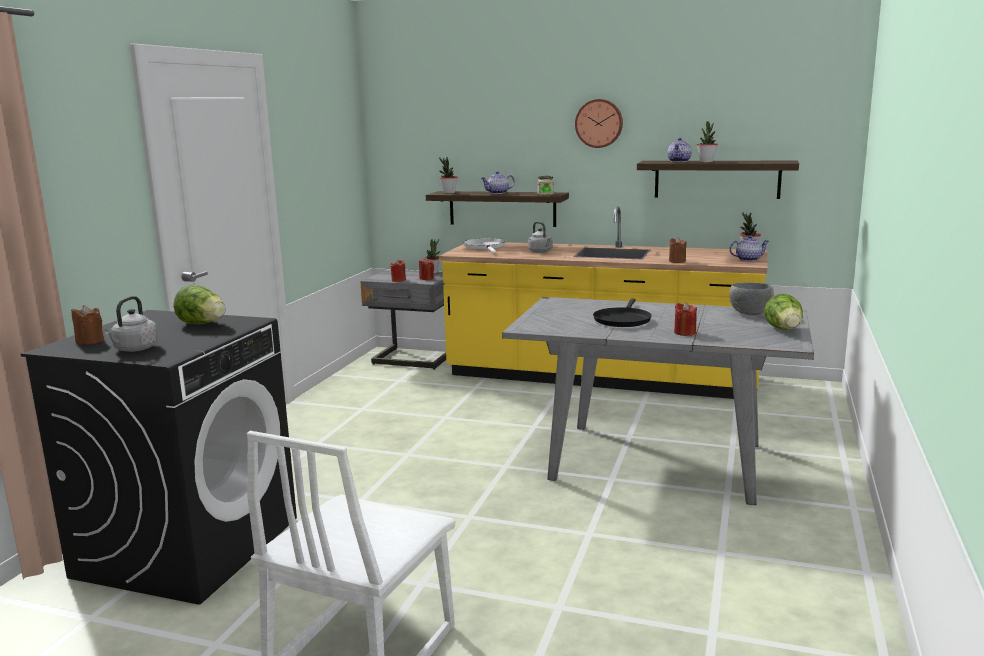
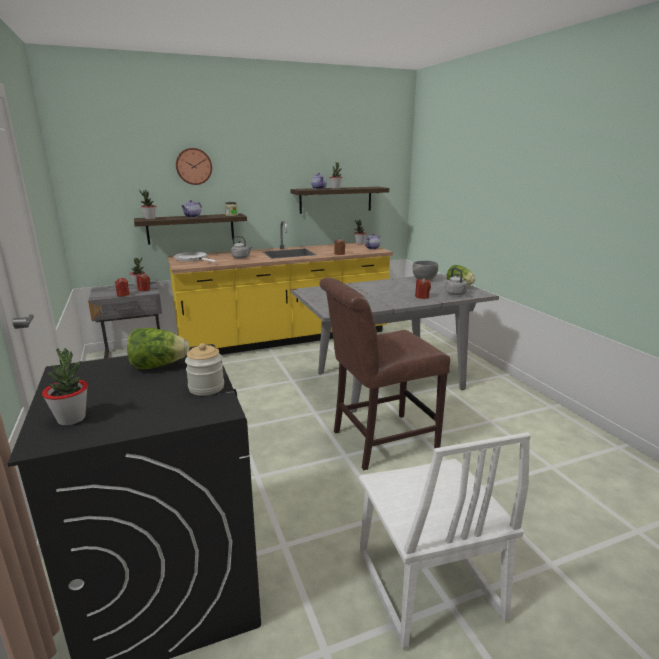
camera: 40 degrees left, 5 degrees up
(90, 341) = (72, 419): brown candle -> potted plant
(134, 349) = (156, 411): grey kettle -> grey kettle (456, 294)
(193, 344) = (206, 388): none -> jar
(529, 518) = (378, 441): none -> brown chair
(599, 123) = (260, 162): wall clock -> wall clock (193, 166)
(622, 320) = (373, 295): black frying pan -> none

